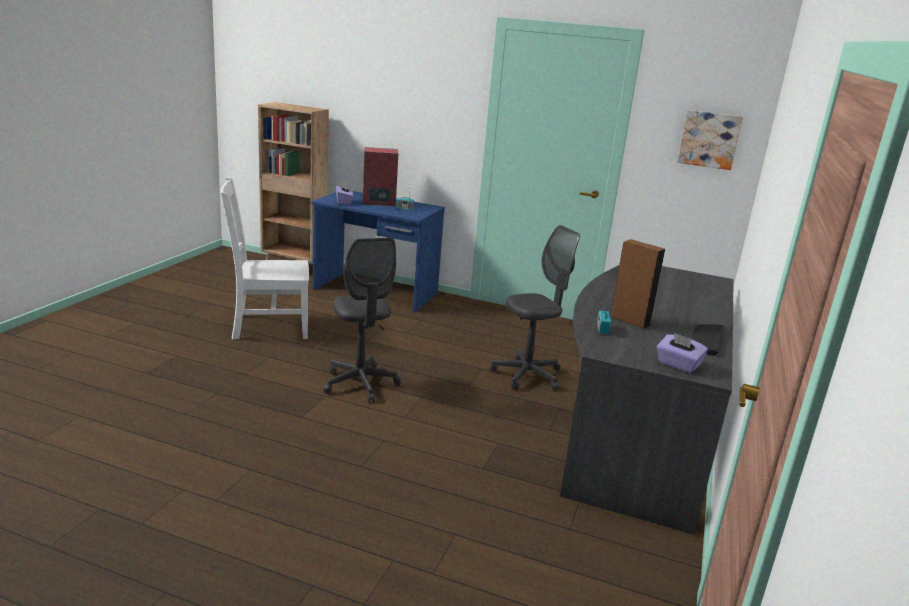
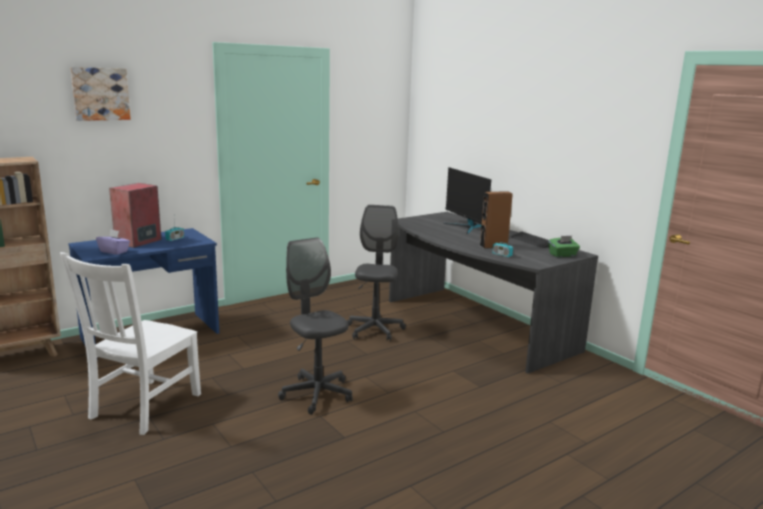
camera: 55 degrees left, 5 degrees down
(360, 383) = (317, 394): grey office chair -> grey office chair turned 135 degrees counterclockwise
(677, 365) = (562, 255): purple tissue box -> green tissue box
(681, 297) = (466, 227): none -> monitor
(709, 139) = (379, 124): picture -> picture (100, 94)

